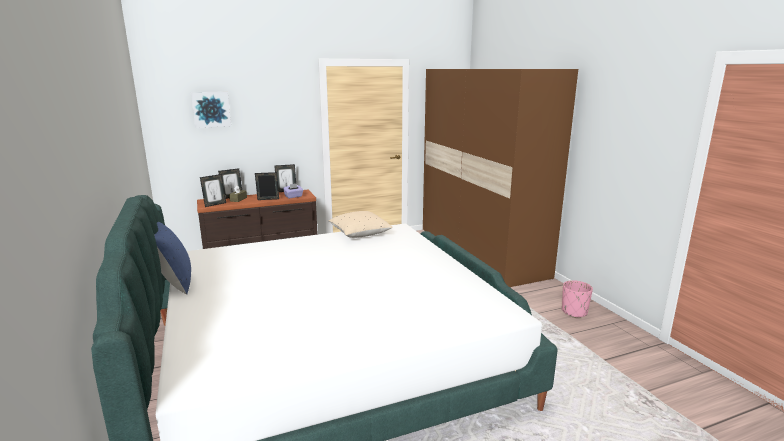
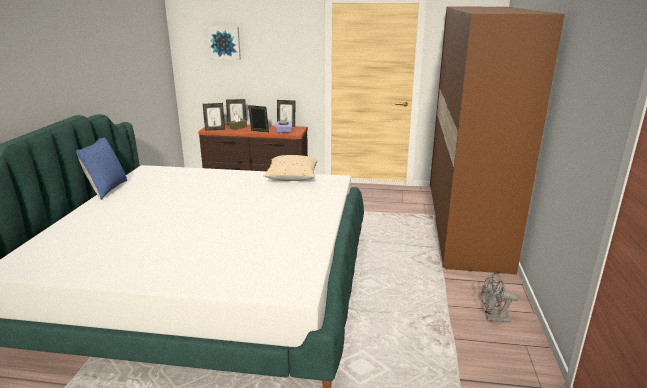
camera: 30 degrees right, 5 degrees up
(574, 312) = (493, 318): pink planter -> grey fan

